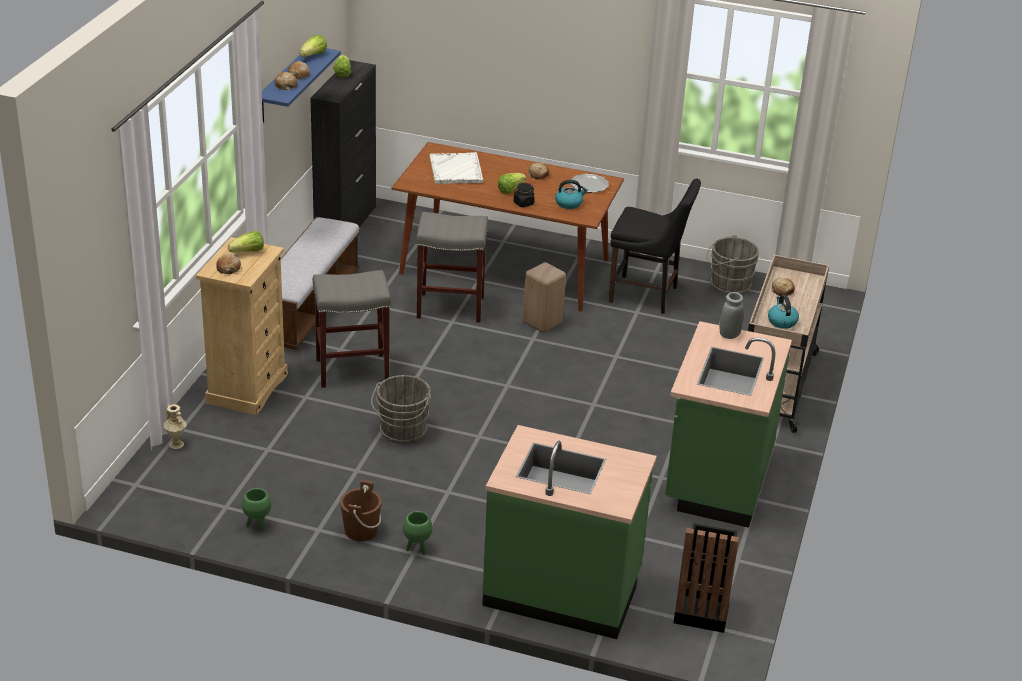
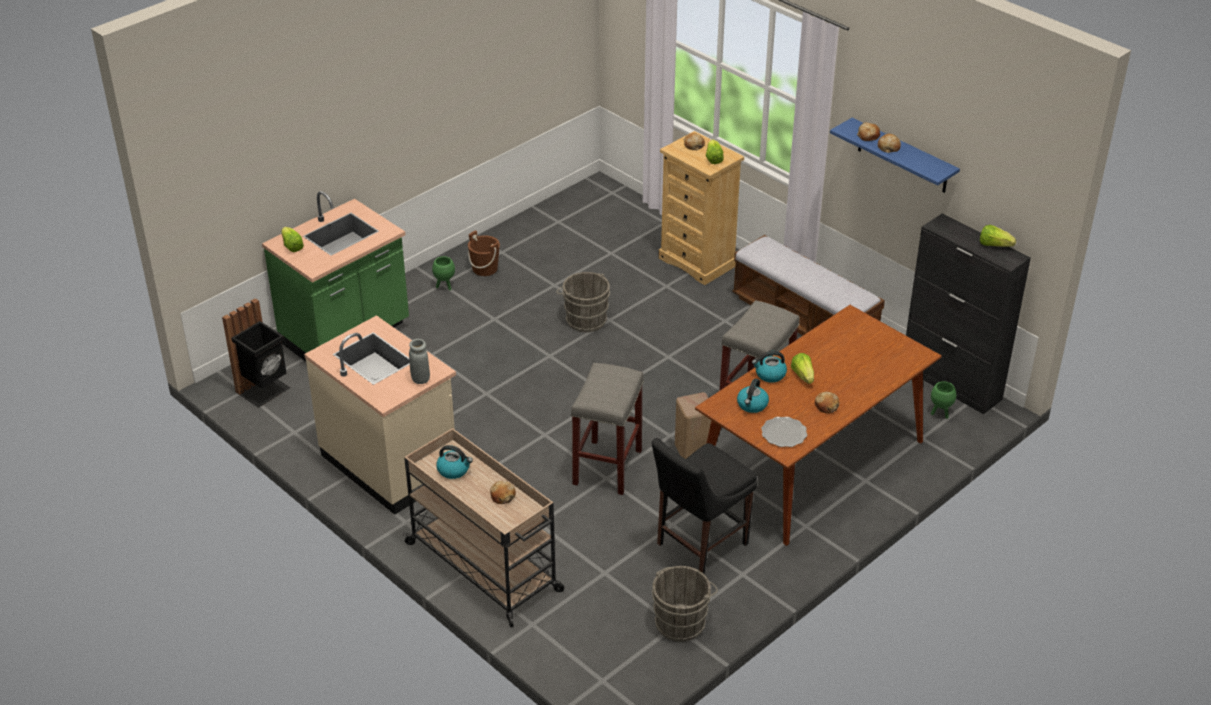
camera: 120 degrees right, 5 degrees up
(176, 444) = (647, 217): beige vase -> none
(257, 525) = (527, 229): green planter -> green planter (940, 413)
(313, 55) = (931, 164): lettuce -> lettuce (292, 246)
(353, 370) = (688, 319): grey stool -> grey stool (607, 468)
(456, 170) = (865, 354): white tray -> none
(523, 203) = (770, 375): black jar -> kettle
(716, 479) = (390, 464): green counter -> beige counter

